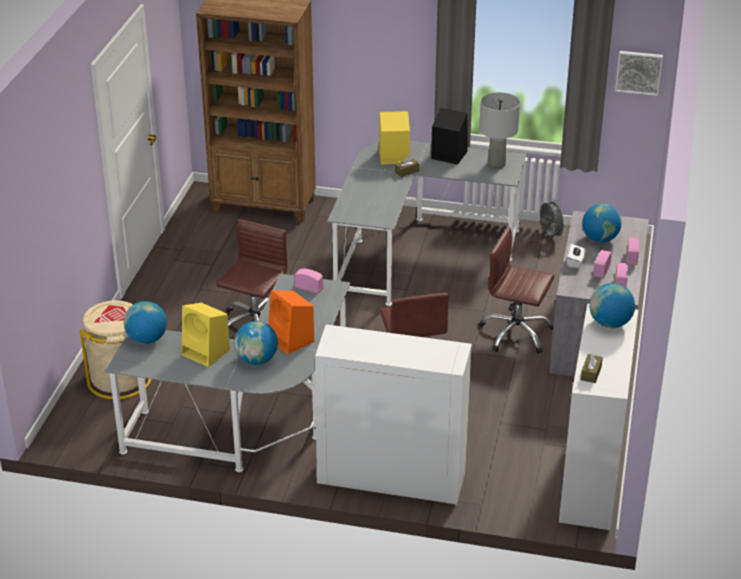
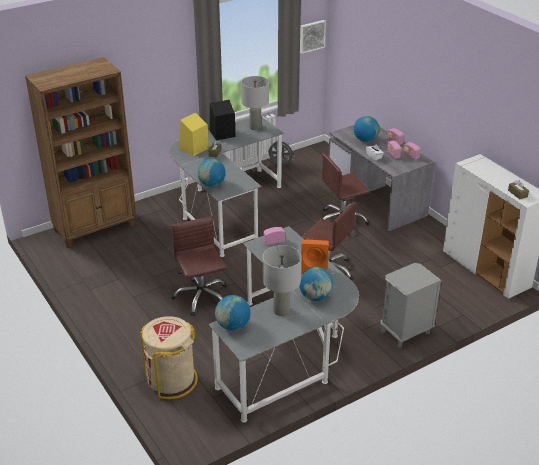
camera: 45 degrees left, 0 degrees up
(207, 352) = (281, 310): yellow speaker -> grey table lamp
(390, 480) = (405, 332): white cabinet -> grey nightstand
(610, 323) = (482, 166): globe -> globe (212, 184)

